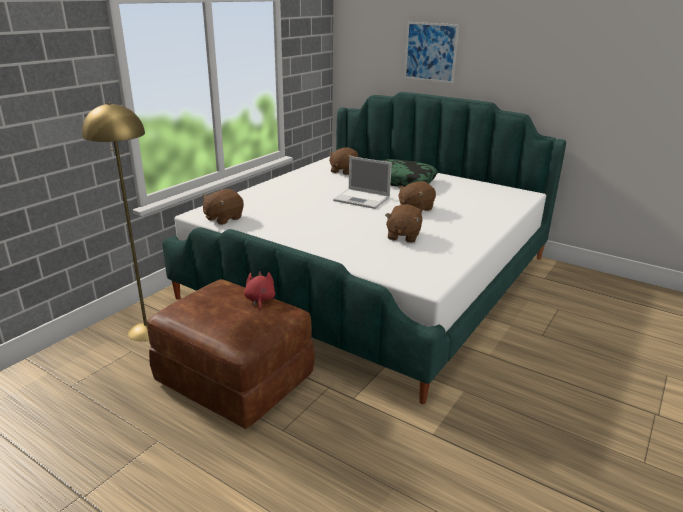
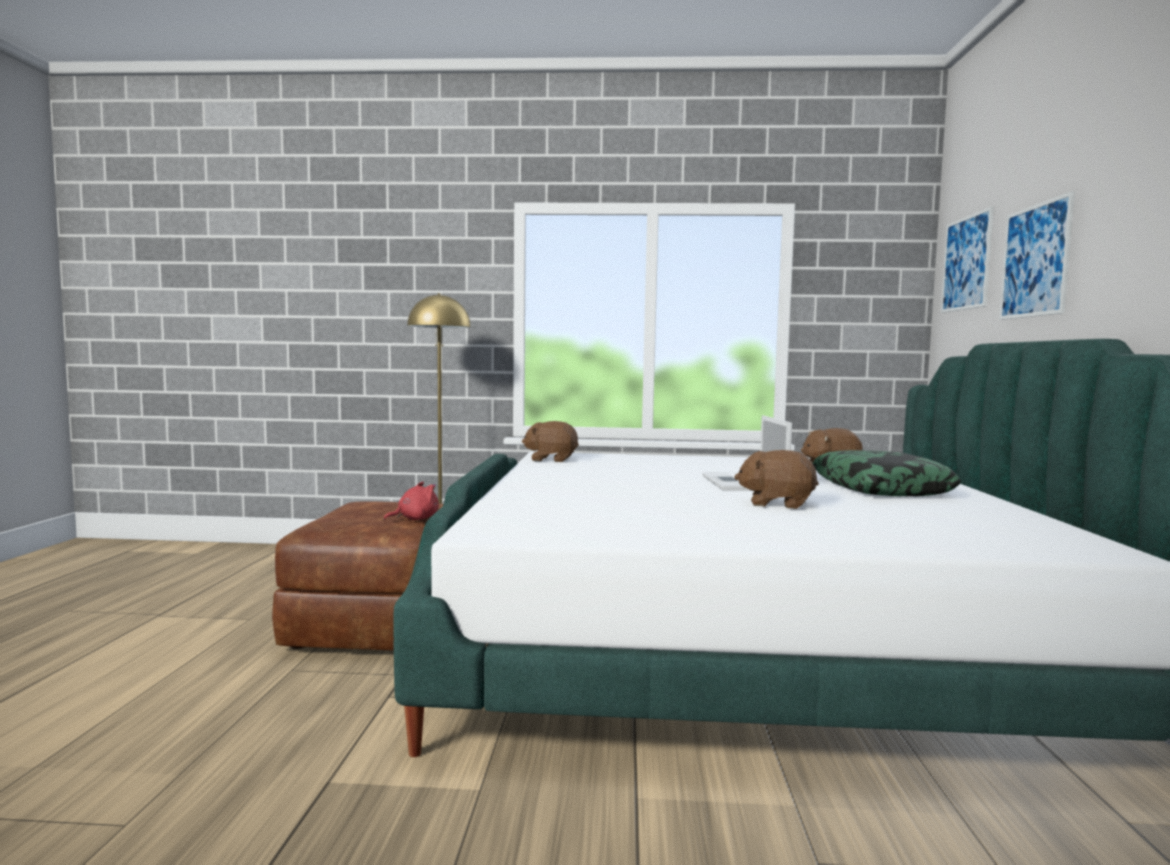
camera: 60 degrees right, 20 degrees down
(369, 39) = (966, 263): none -> picture
(403, 236) = (646, 509): brown plush toy -> none

